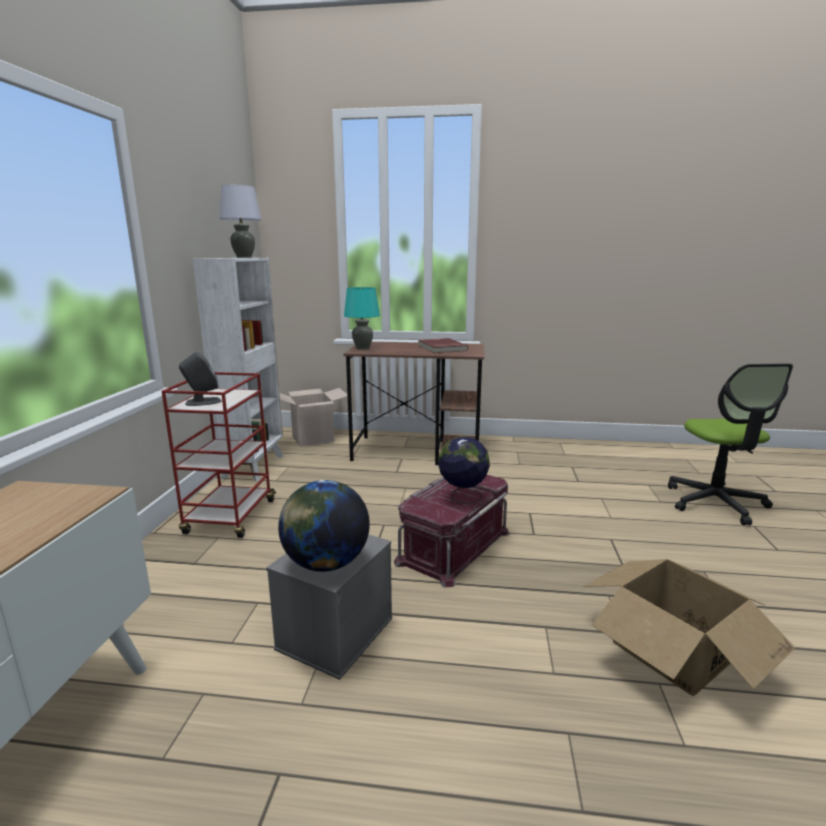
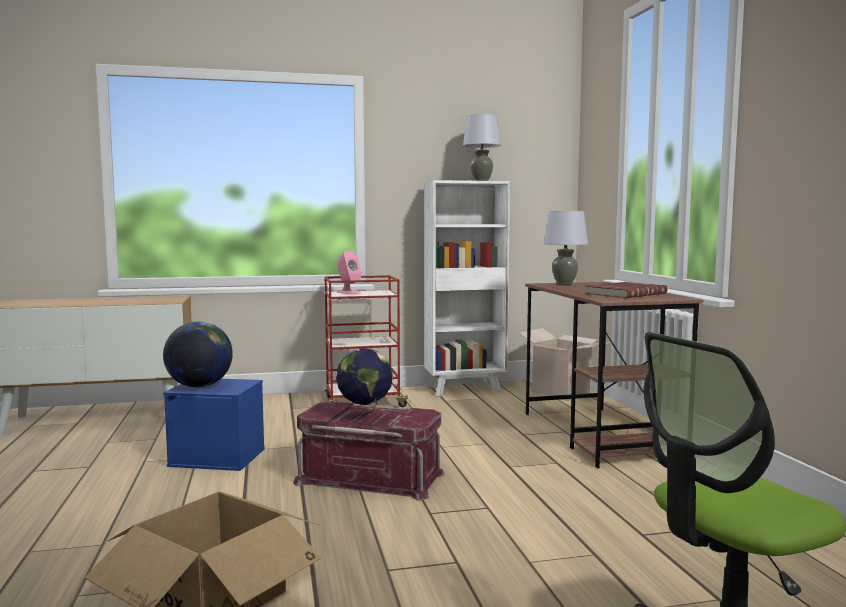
camera: 70 degrees right, 10 degrees down
(202, 402) = (348, 292): grey speaker -> pink speaker
(335, 632) = (219, 457): grey storage box -> blue storage box
(362, 348) = (564, 283): turquoise table lamp -> grey table lamp

